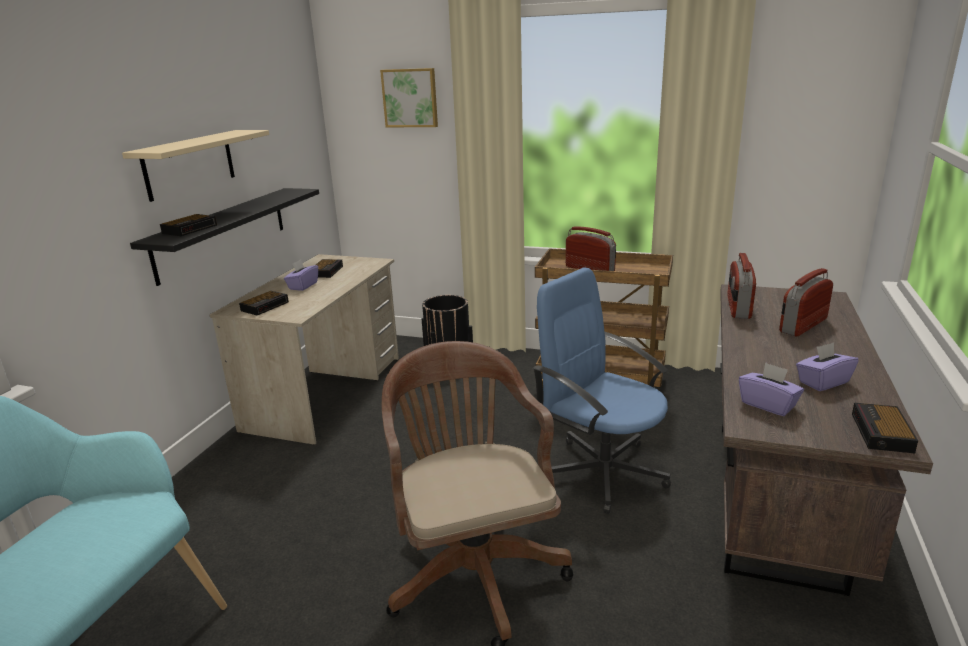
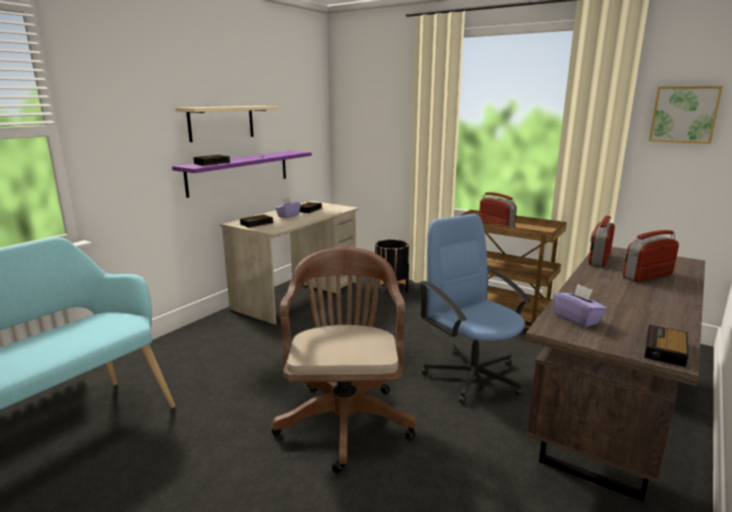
camera: 15 degrees right, 5 degrees down
(223, 233) = (239, 172): black shelf -> purple shelf
(410, 98) = (385, 95): picture -> picture (684, 114)
(823, 382) = (637, 312): purple tissue box -> none

